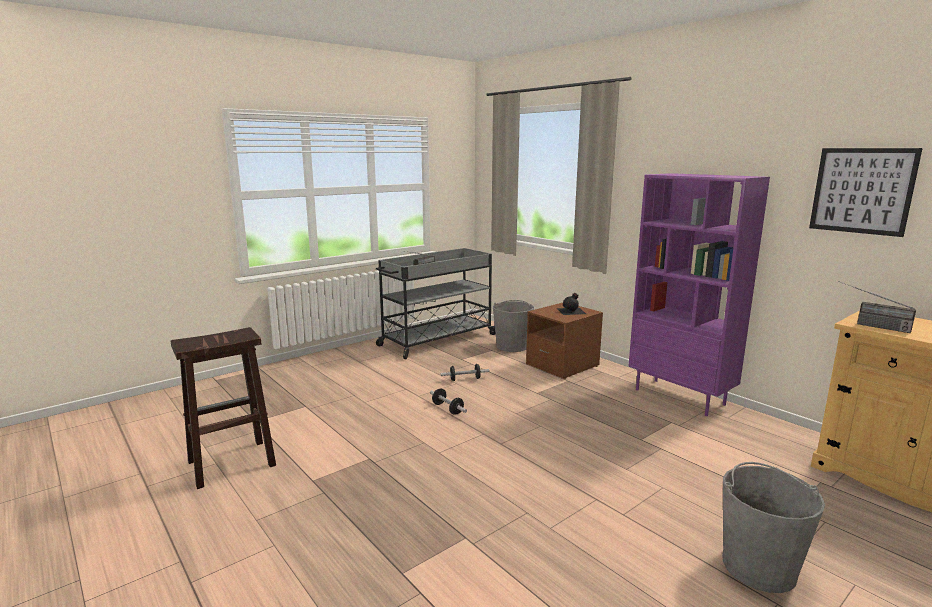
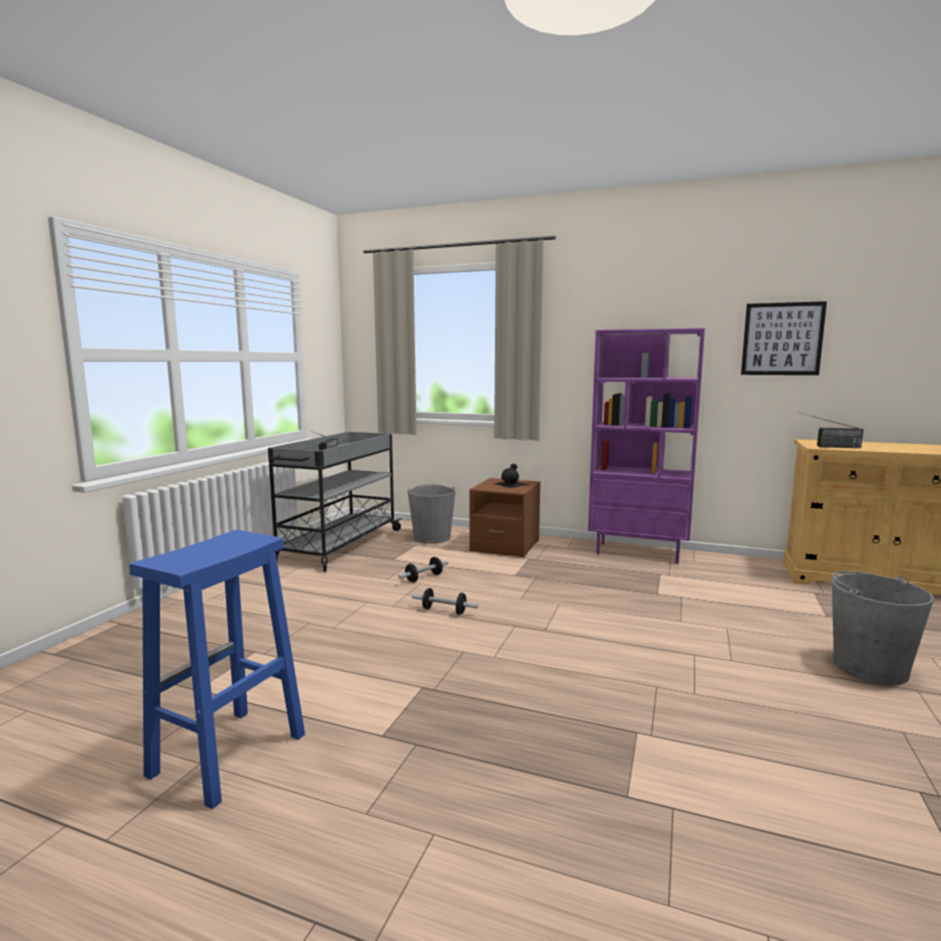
camera: 30 degrees left, 5 degrees down
(230, 464) = (227, 756): brown stool -> blue stool

